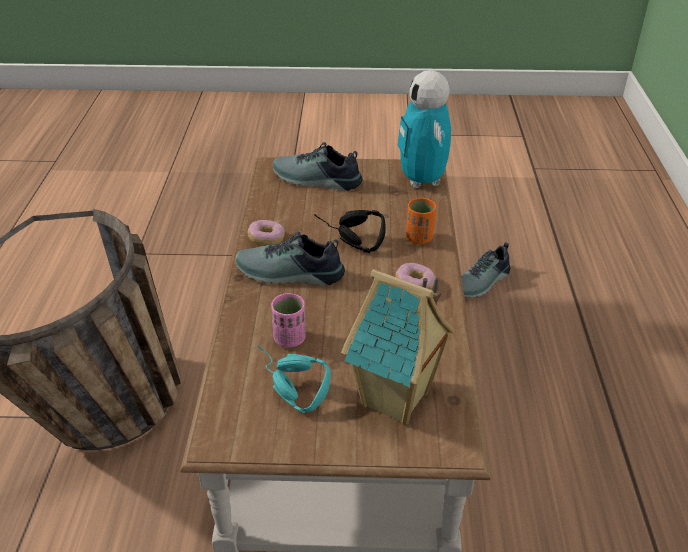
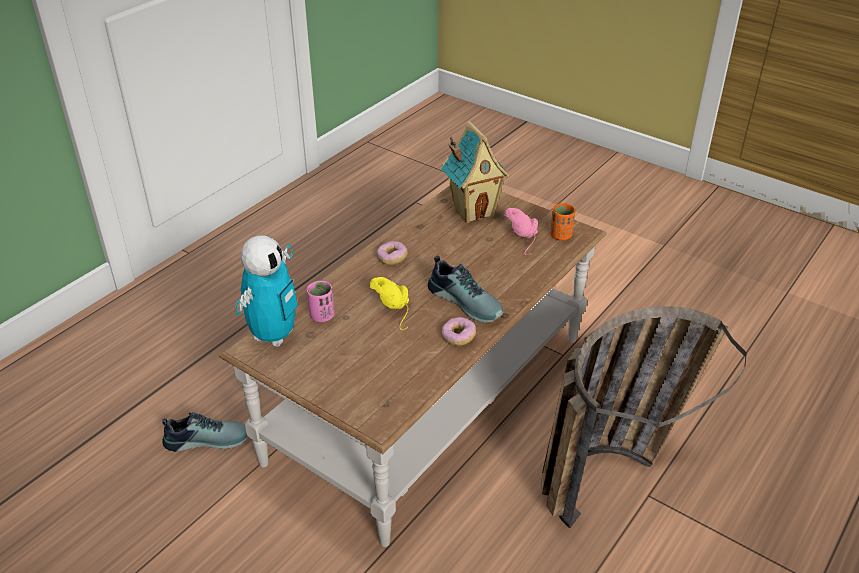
camera: 145 degrees left, 0 degrees up
(284, 386) = (527, 239): turquoise headphones -> pink headphones
(290, 339) = (503, 261): pink cup -> pink cup (322, 316)
(316, 180) = (359, 380): shoe -> none
(346, 239) = (399, 310): black headphones -> yellow headphones
(419, 238) = (346, 287): orange cup -> orange cup (561, 235)

